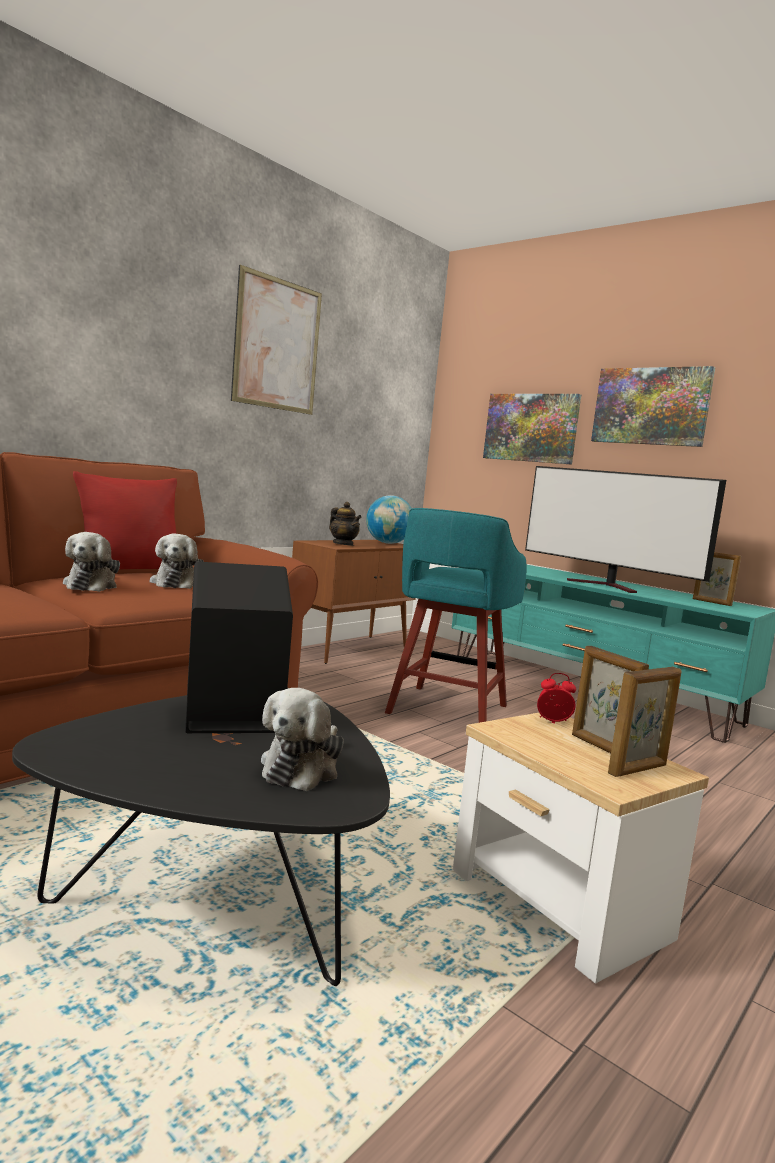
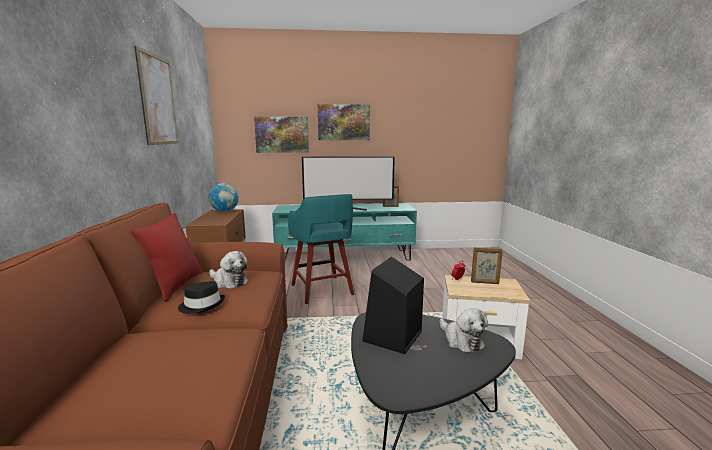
camera: 45 degrees left, 5 degrees up
(92, 585) = (202, 305): plush toy -> black hat
(343, 544) = (214, 220): teapot -> none
(638, 770) = (506, 285): picture frame -> none

